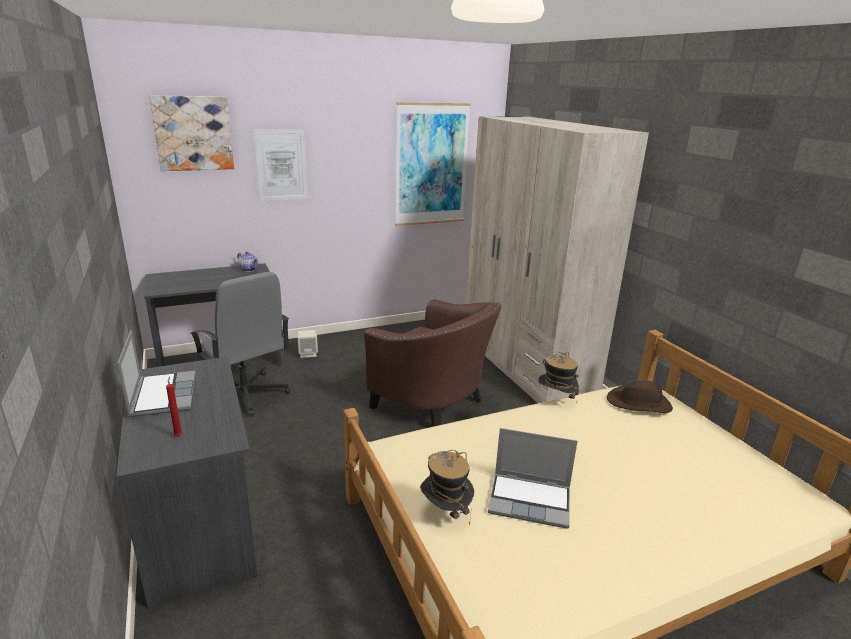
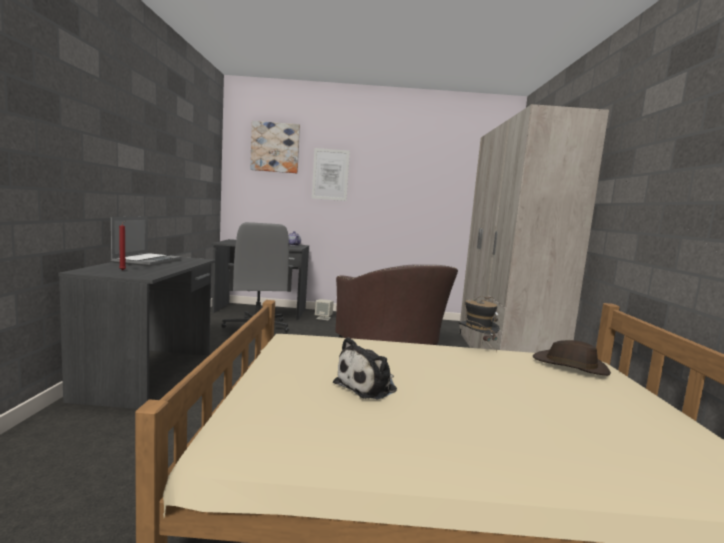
camera: 25 degrees right, 15 degrees down
(431, 165) = (449, 186): picture -> none
(445, 513) = (280, 373): hat -> none
(530, 500) = (368, 386): laptop -> plush toy

